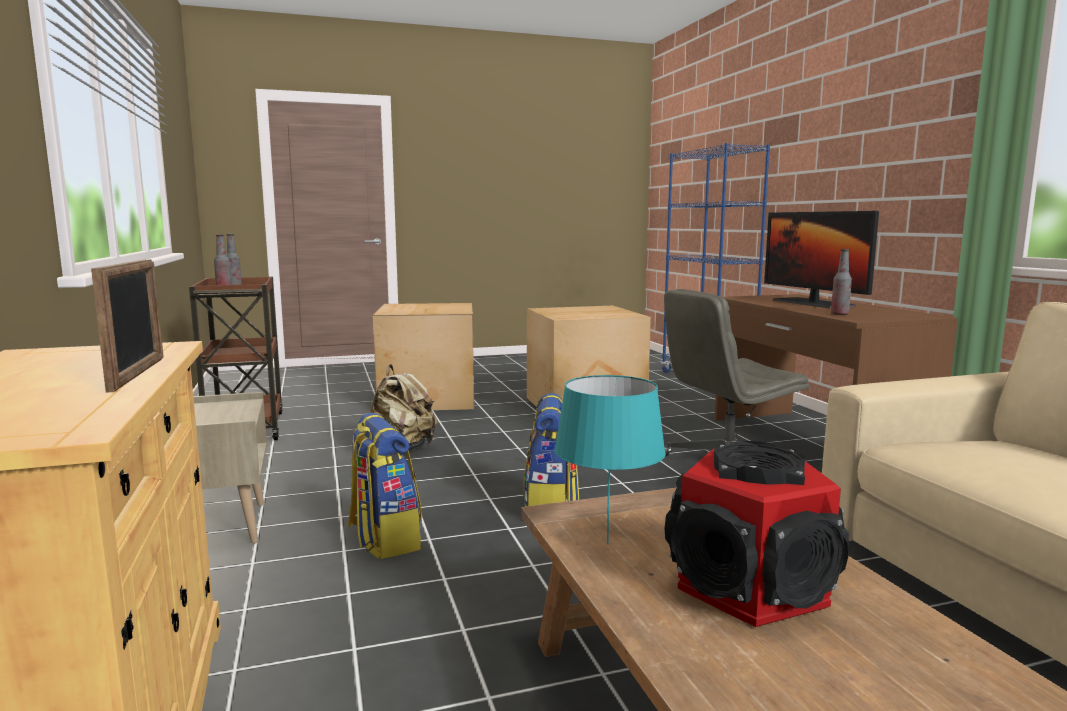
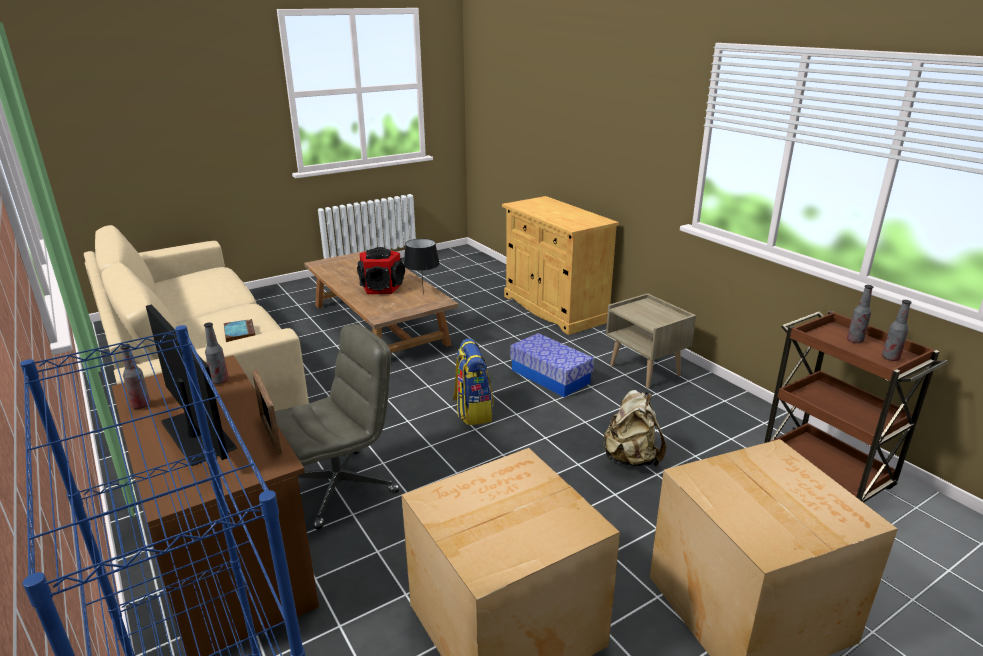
camera: 165 degrees right, 15 degrees up
(138, 374) = (544, 216): picture frame -> picture frame (270, 434)
(384, 539) = (550, 376): backpack -> storage box
(607, 544) = (423, 294): turquoise table lamp -> black table lamp
(894, 310) = (141, 405): none -> bottle
(995, 452) = (239, 334): none -> book

